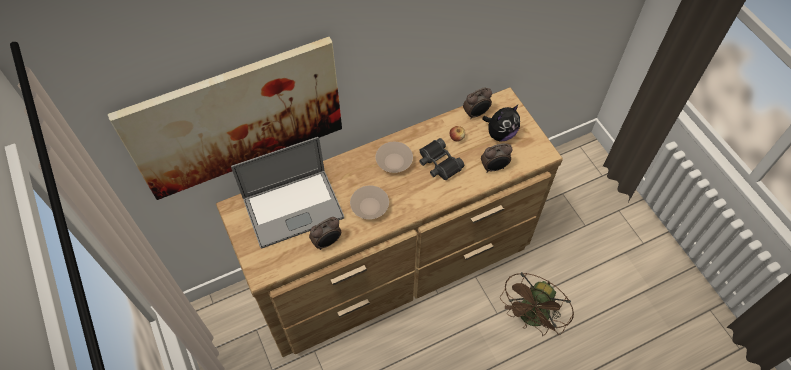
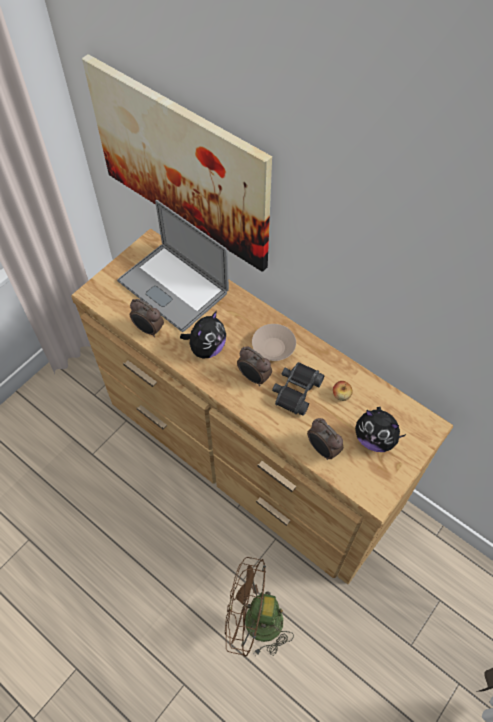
camera: 65 degrees right, 0 degrees up
(369, 207) = (206, 348): beige bowl -> plush toy
(476, 114) = (387, 403): alarm clock -> alarm clock (253, 377)

